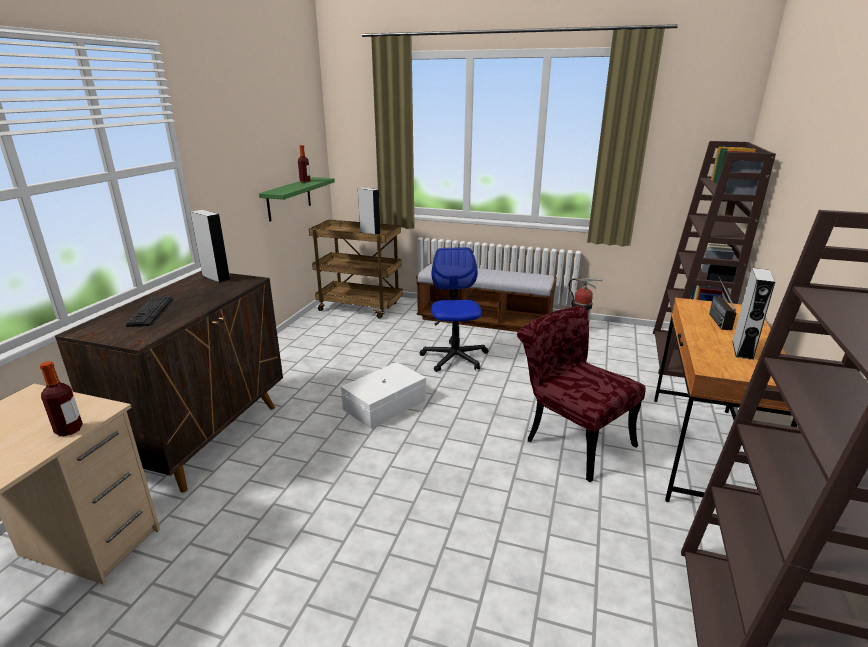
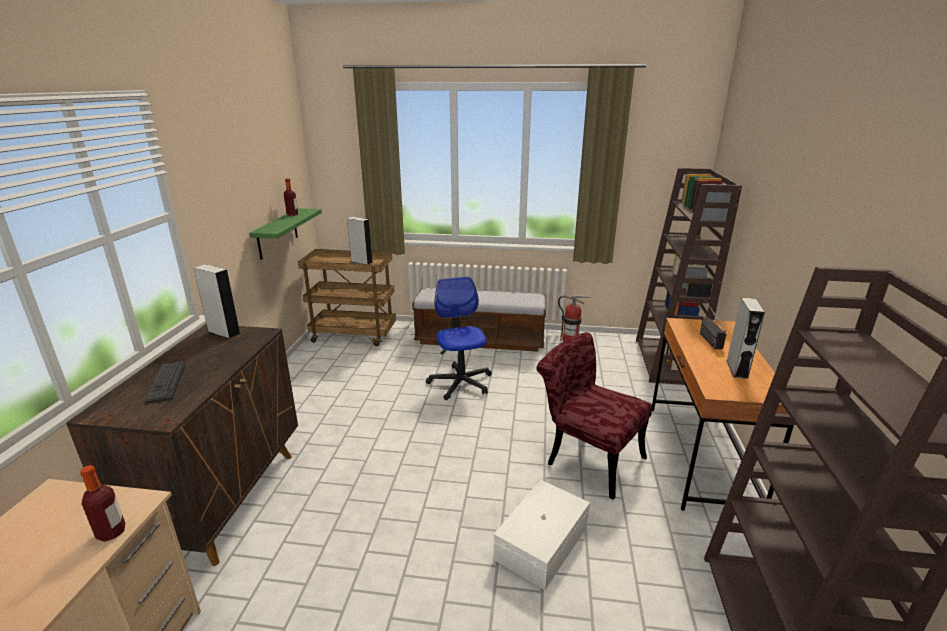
camera: 10 degrees left, 0 degrees up
(386, 405) = (405, 441): white storage box -> white storage box (543, 543)

